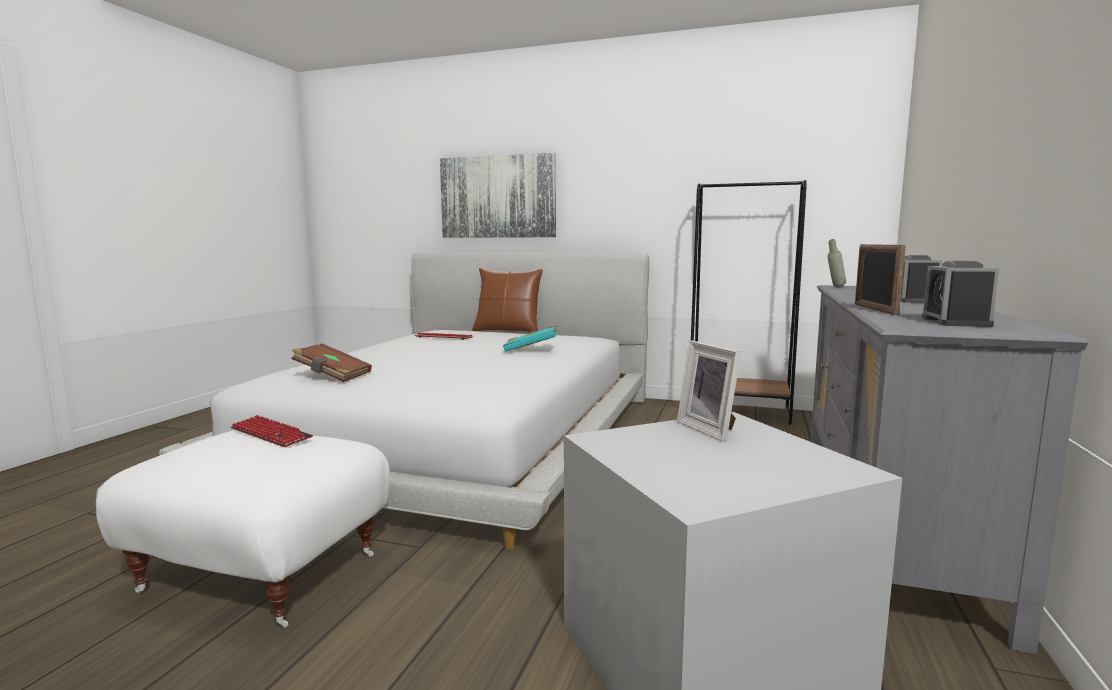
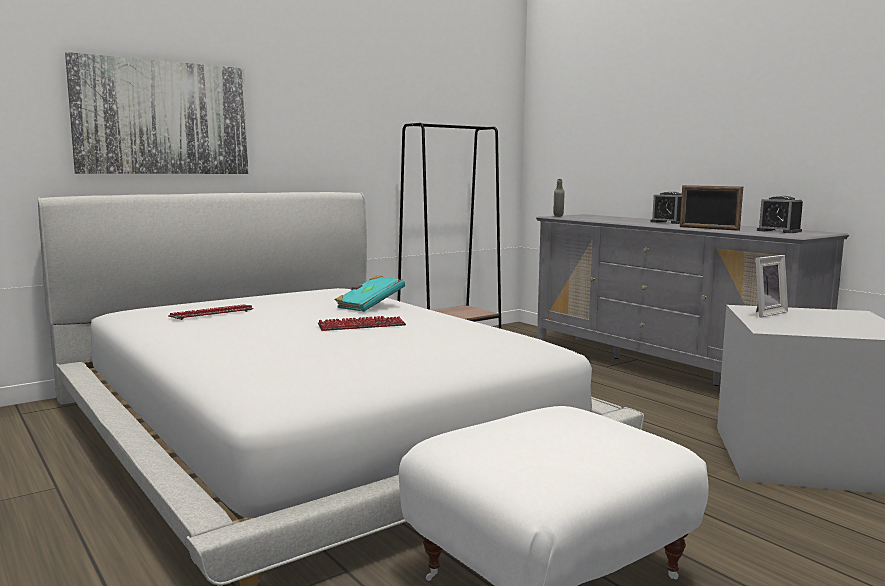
camera: 55 degrees left, 0 degrees up
(270, 434) = (502, 424): keyboard -> keyboard (361, 326)
(332, 376) = (337, 368): brown book -> none
(508, 331) = (227, 297): brown pillow -> none
(710, 429) = (765, 313): picture frame -> picture frame turned 45 degrees counterclockwise

